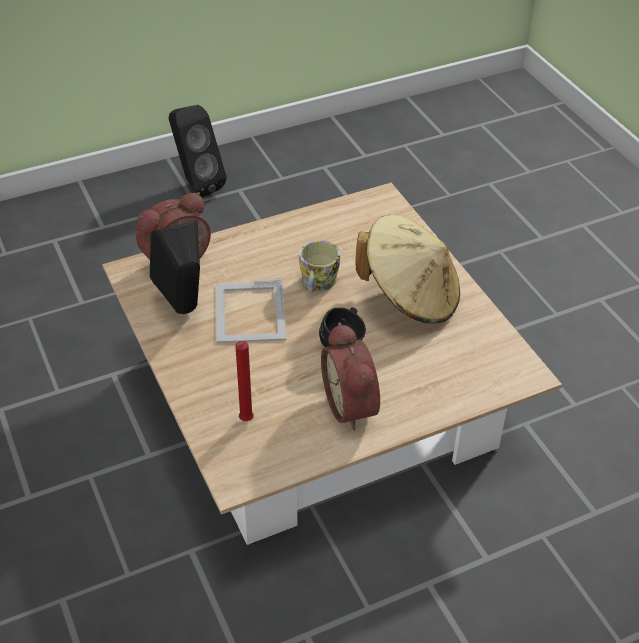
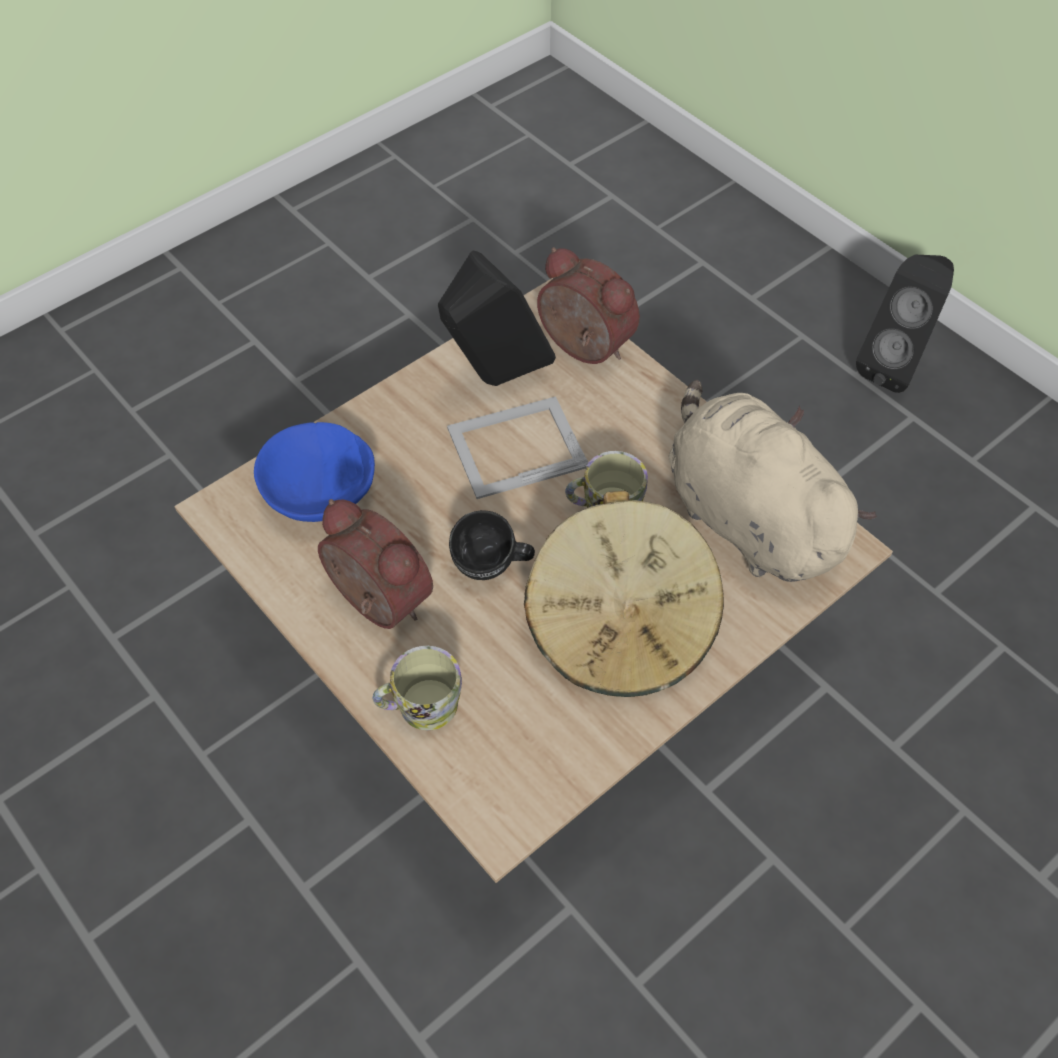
camera: 75 degrees right, 10 degrees up
(245, 421) = (318, 493): red candle -> blue bowl
(348, 227) = (747, 518): none -> beige plush toy
(353, 405) = (375, 603): alarm clock -> alarm clock turned 75 degrees clockwise
(439, 396) = (419, 706): none -> mug

